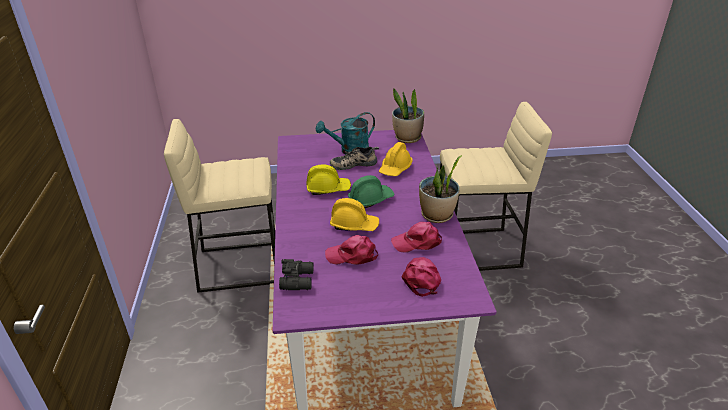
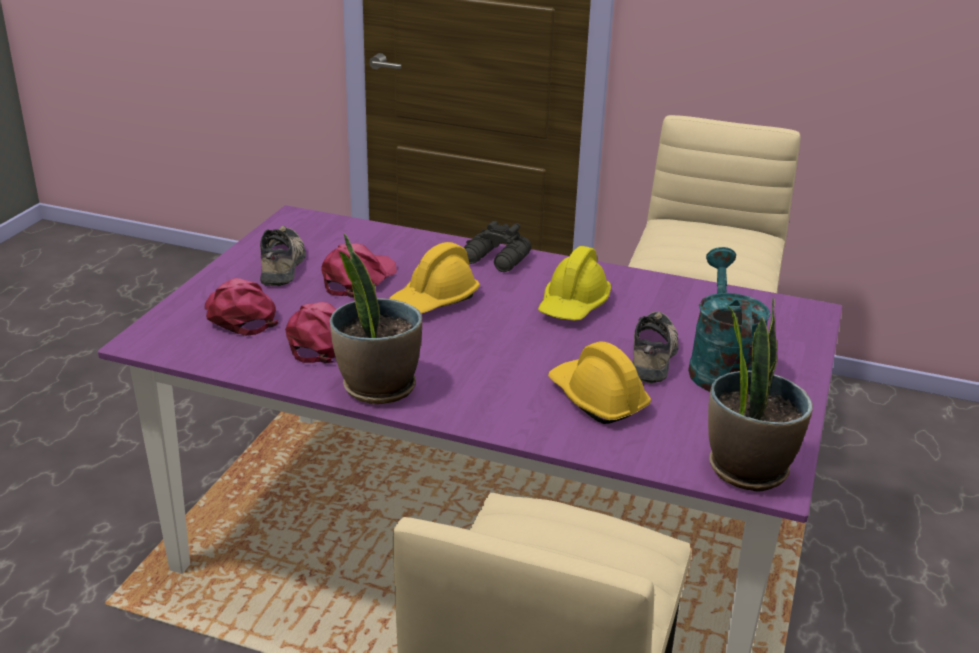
camera: 115 degrees right, 5 degrees down
(298, 279) = (353, 233): black binoculars -> black binoculars (496, 260)
(357, 288) = (284, 264): none -> shoe
(370, 199) = (499, 336): green hard hat -> none
(421, 278) = (240, 315): pink cap -> pink cap turned 150 degrees counterclockwise

